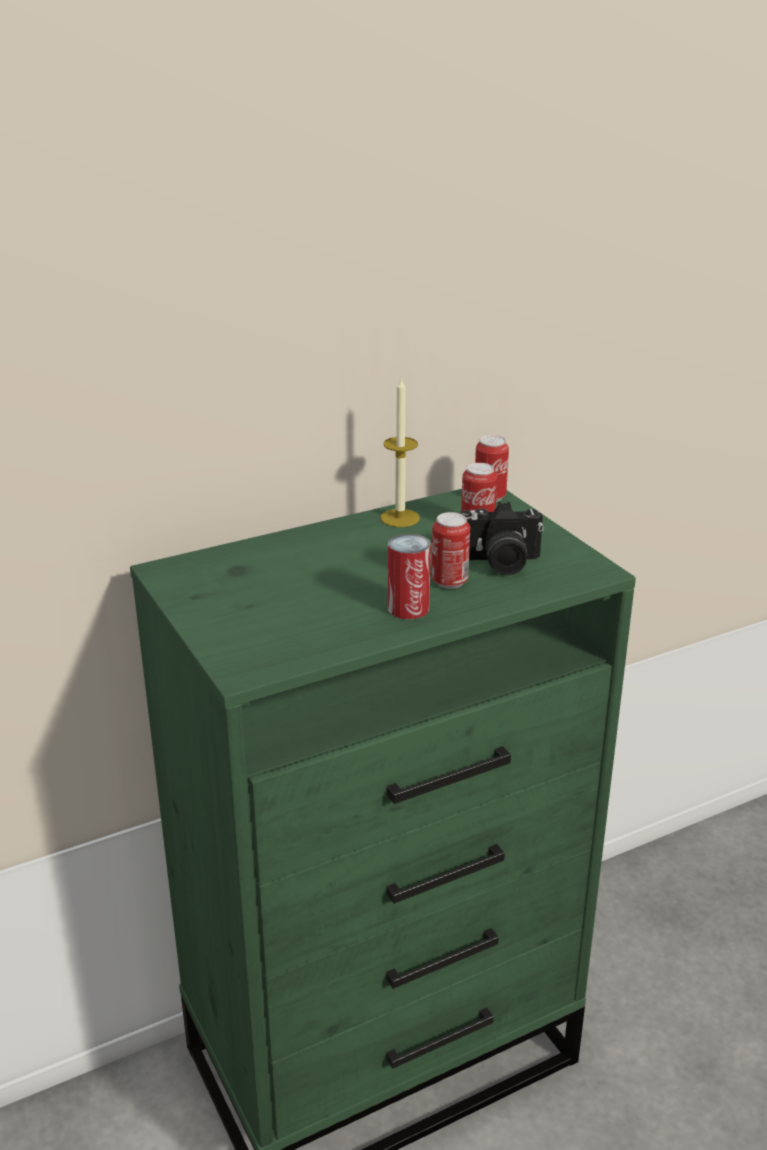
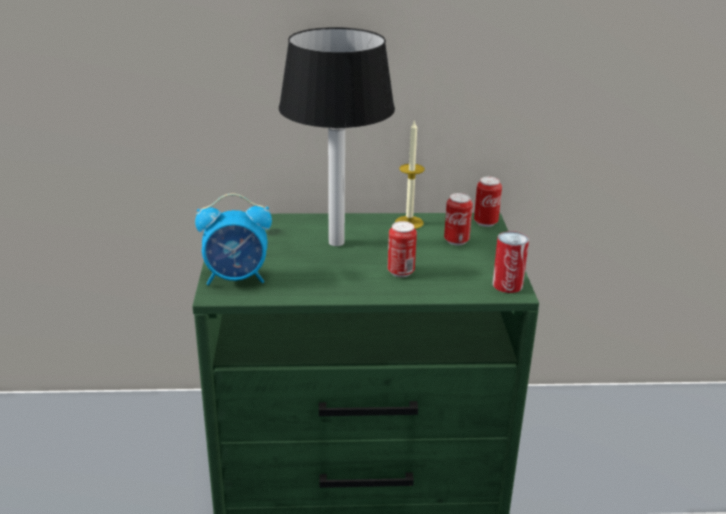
camera: 25 degrees right, 0 degrees up
(250, 644) = (237, 278): none -> alarm clock
(333, 565) = (335, 242): none -> table lamp
(408, 608) = (356, 282): can -> can (507, 285)
(499, 563) = (447, 268): camera -> none

